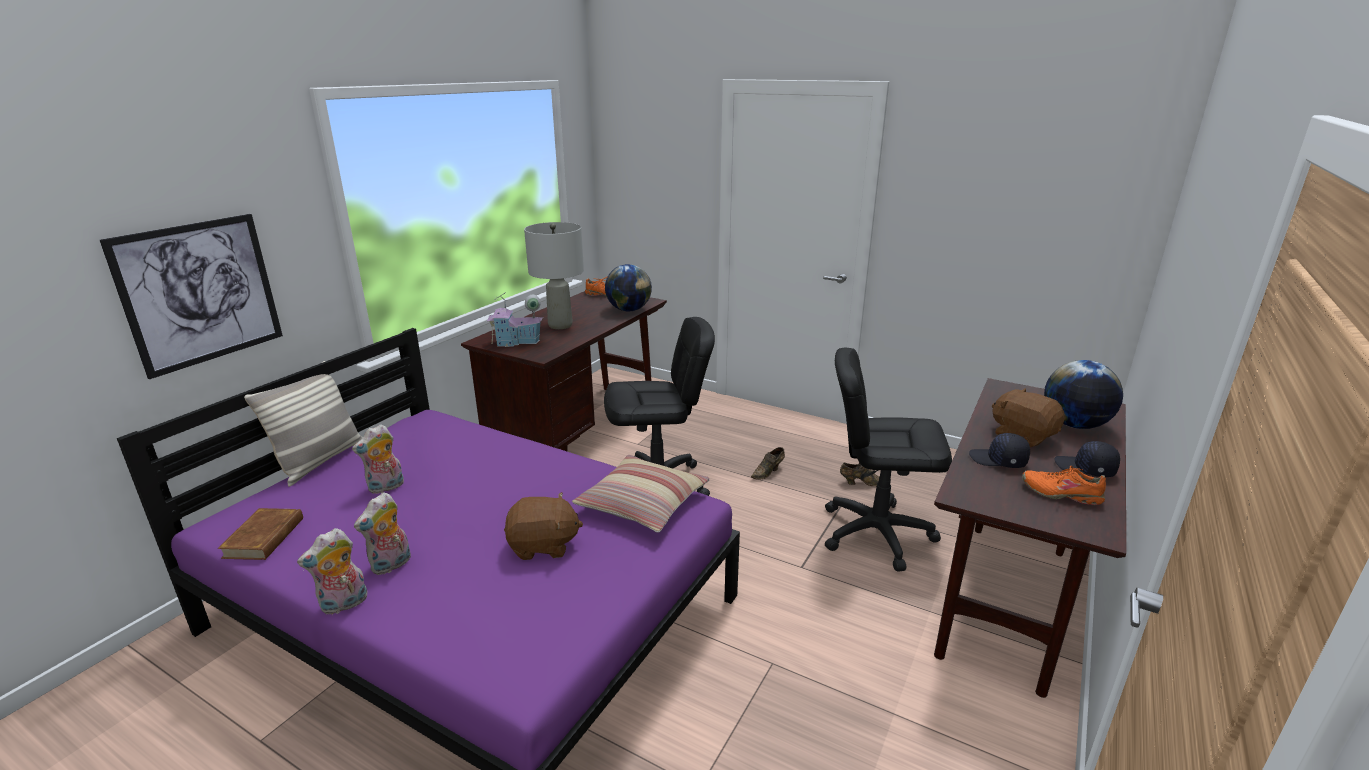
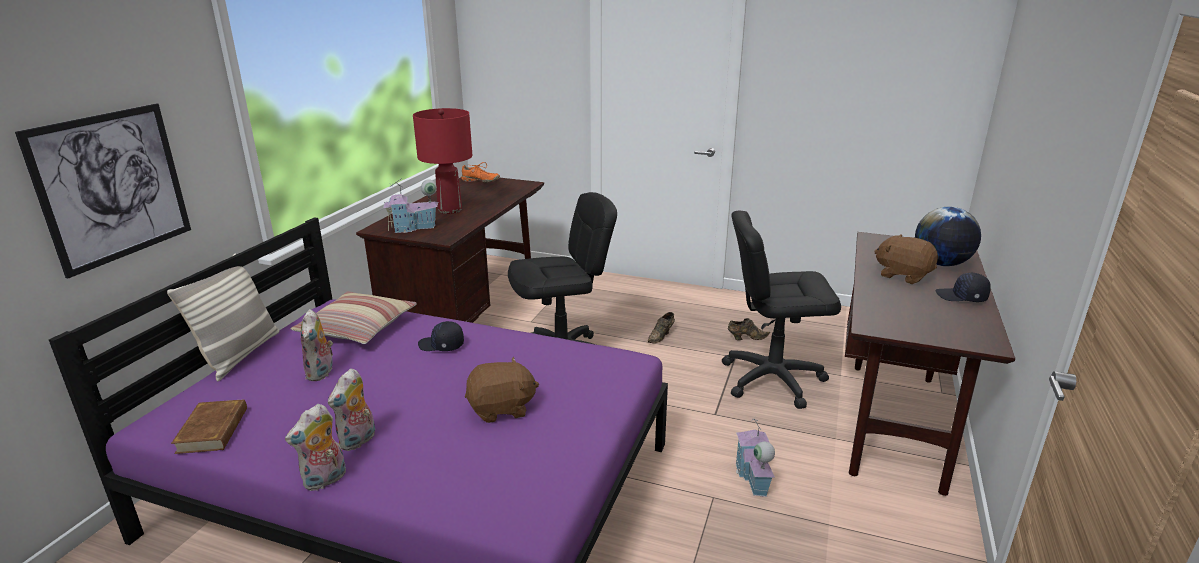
camera: 10 degrees left, 0 degrees up
(386, 487) = (321, 373): plush toy -> plush toy turned 45 degrees counterclockwise
(560, 325) = (449, 210): grey table lamp -> red table lamp
(629, 310) = (511, 192): globe -> none
(643, 503) = (581, 364): pillow -> pillow (357, 328)
(822, 646) = (753, 478): none -> toy house
(998, 460) = (890, 296): black cap -> black cap (441, 345)
(1061, 493) = (949, 318): orange shoe -> none

